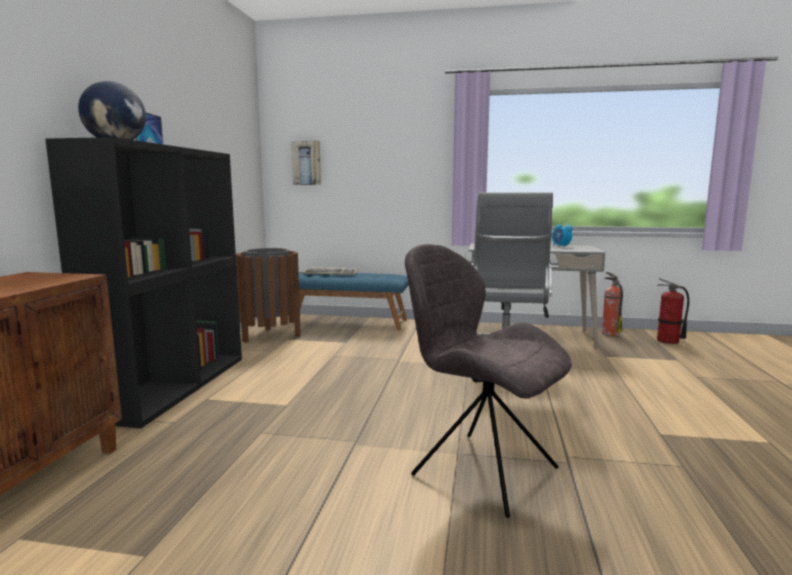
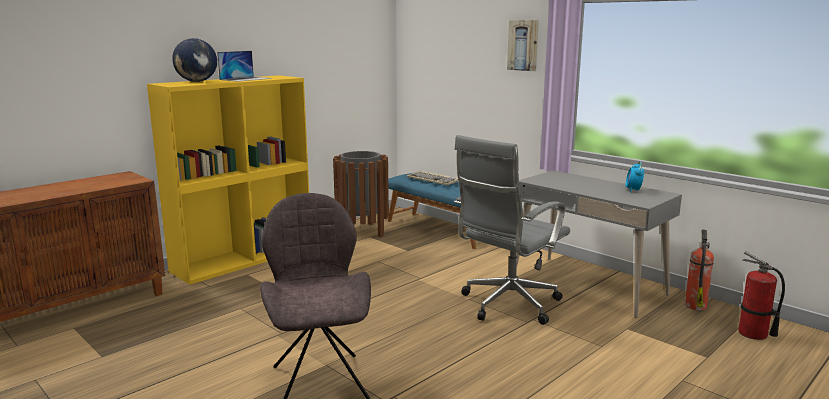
camera: 35 degrees right, 5 degrees up
(173, 385) = (244, 258): black bookcase -> yellow bookcase
(306, 163) = (428, 68): picture -> picture (523, 45)

